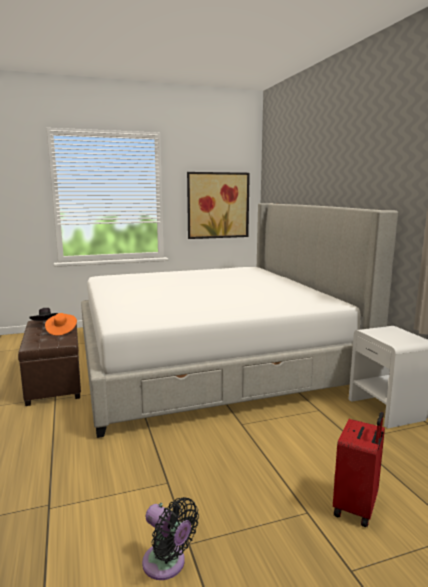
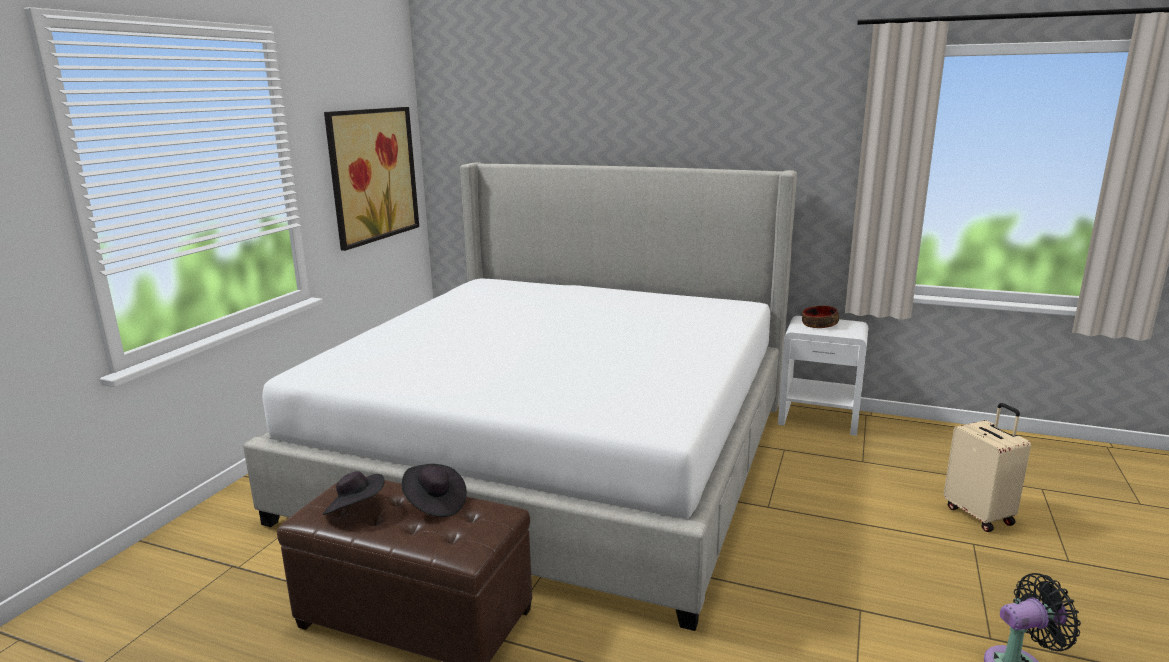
camera: 50 degrees left, 5 degrees up
(61, 331) = (435, 503): orange hat -> black hat
(356, 507) = (980, 515): red suitcase -> beige suitcase
(390, 333) = (819, 324): none -> bowl

